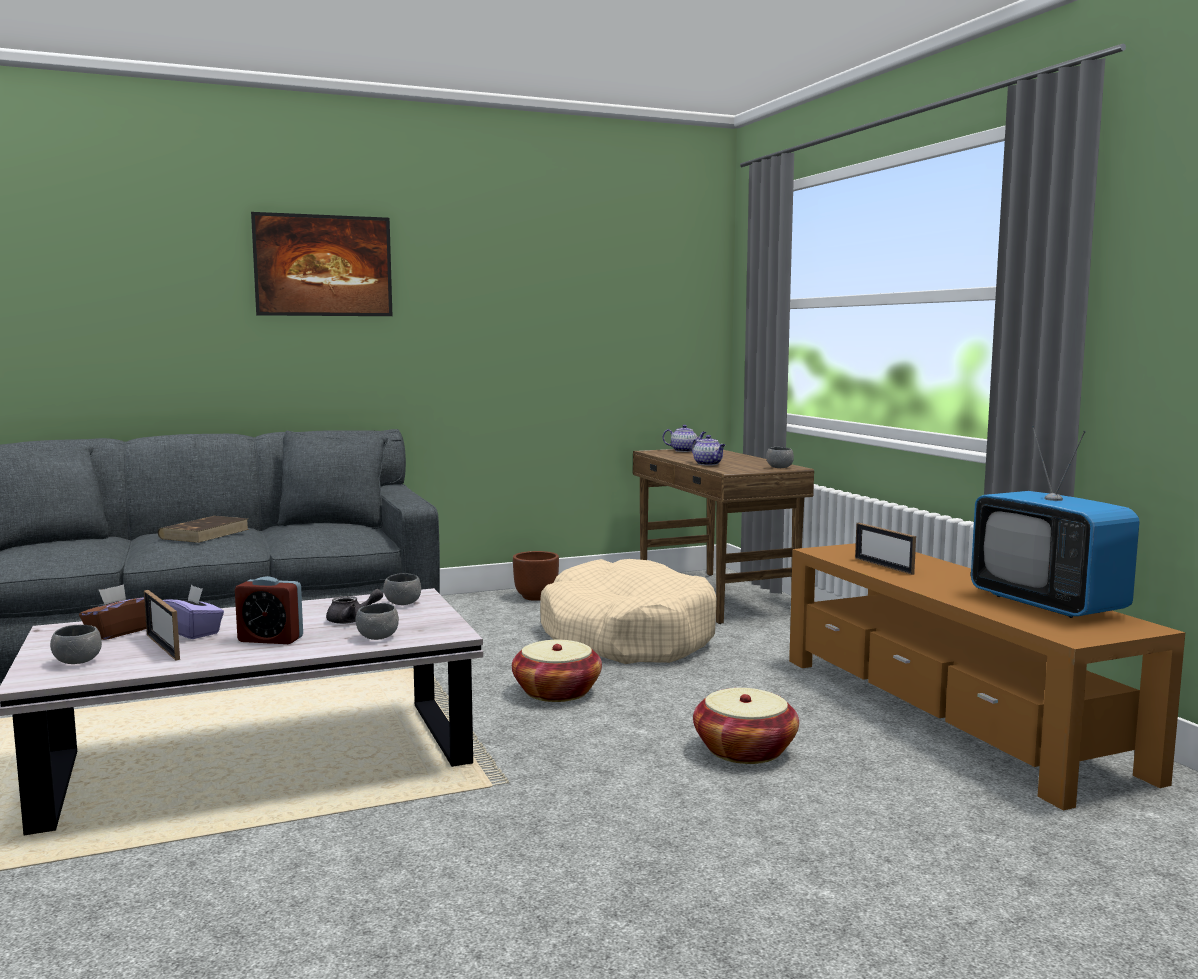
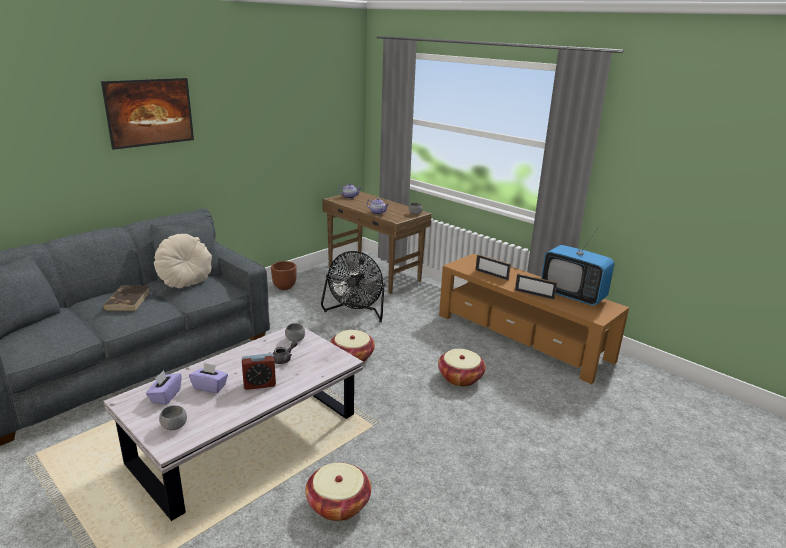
camera: 25 degrees left, 15 degrees up
(117, 632) = (165, 396): brown tissue box -> purple tissue box
(163, 647) = (207, 403): picture frame -> picture frame (534, 294)
(305, 880) = (338, 504): none -> basket
(312, 527) = (186, 283): none -> beige pillow
(377, 637) = (312, 371): grey bowl -> none
(627, 637) = (354, 311): beige dog bed -> black fan

